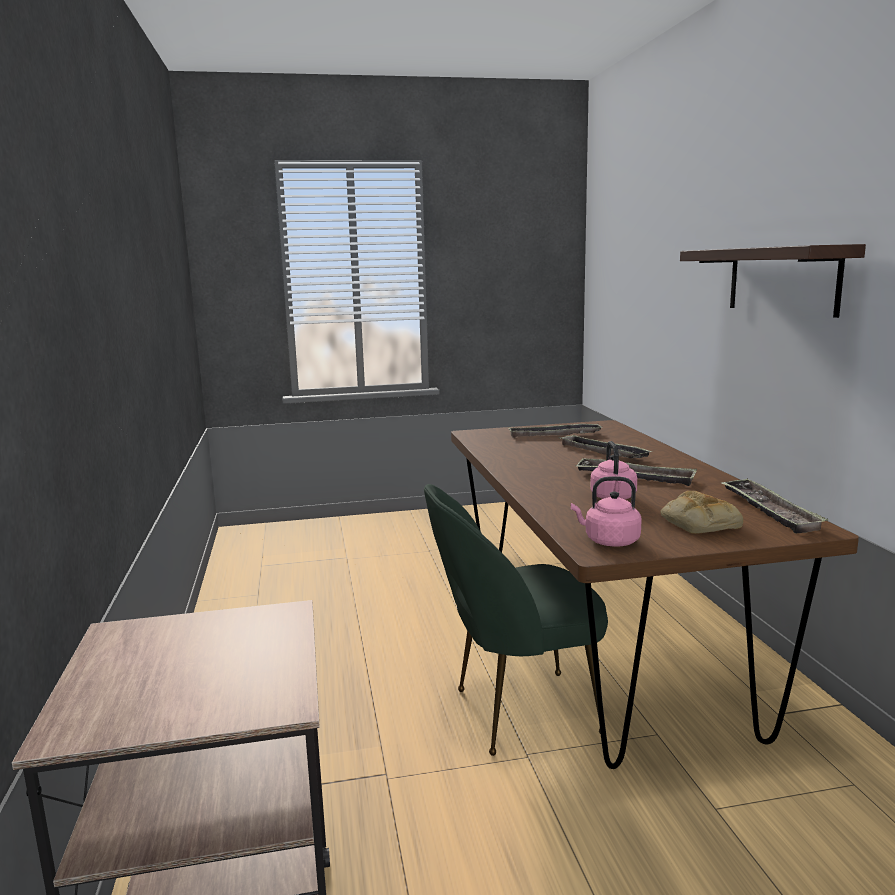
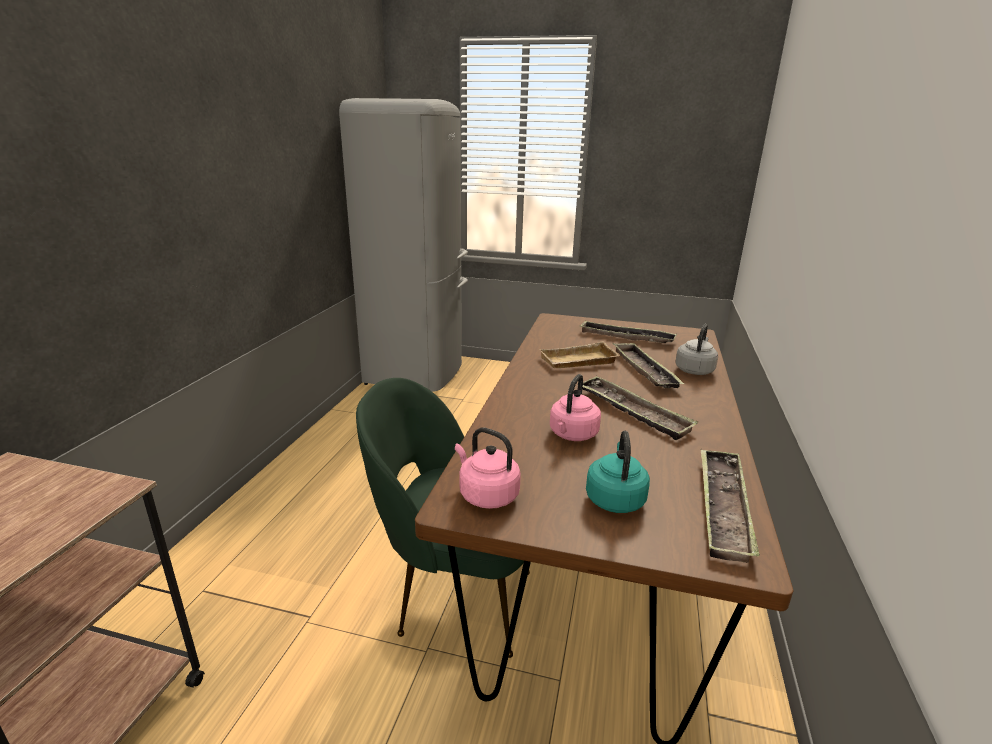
camera: 25 degrees right, 10 degrees up
(266, 545) = (417, 373): none -> grey fridge
(542, 457) = (578, 362): none -> beige tray
(639, 445) = (694, 370): none -> grey kettle
(698, 522) = (615, 498): bread -> turquoise kettle
(782, 280) = (878, 206): shelf -> none

